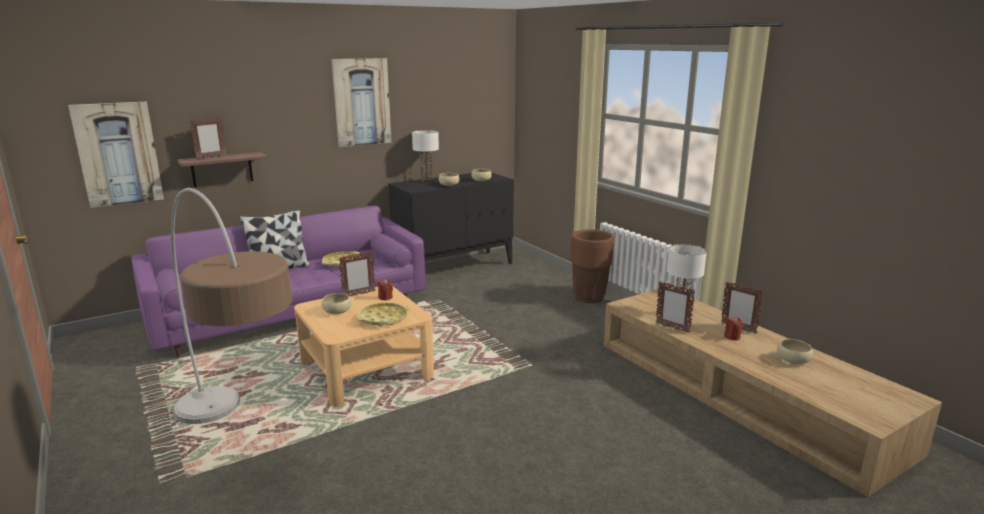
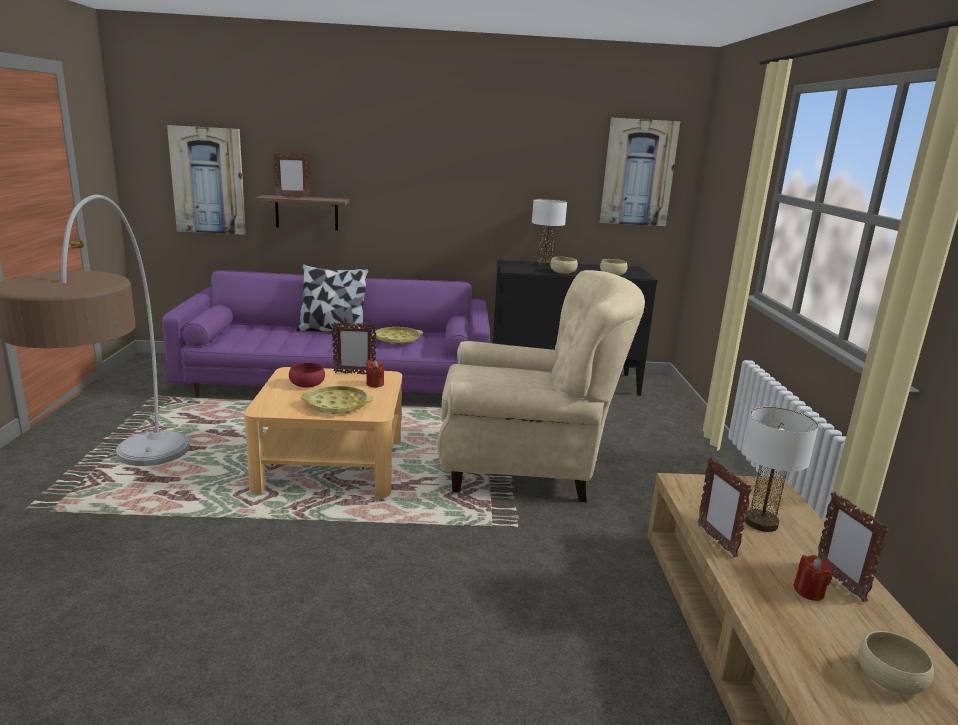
camera: 30 degrees right, 0 degrees up
(337, 311) = (307, 384): beige bowl -> red bowl
(361, 102) = (476, 155): picture -> picture (638, 173)
(497, 330) = (527, 468): none -> beige armchair
(589, 298) = (699, 465): brown planter -> none

